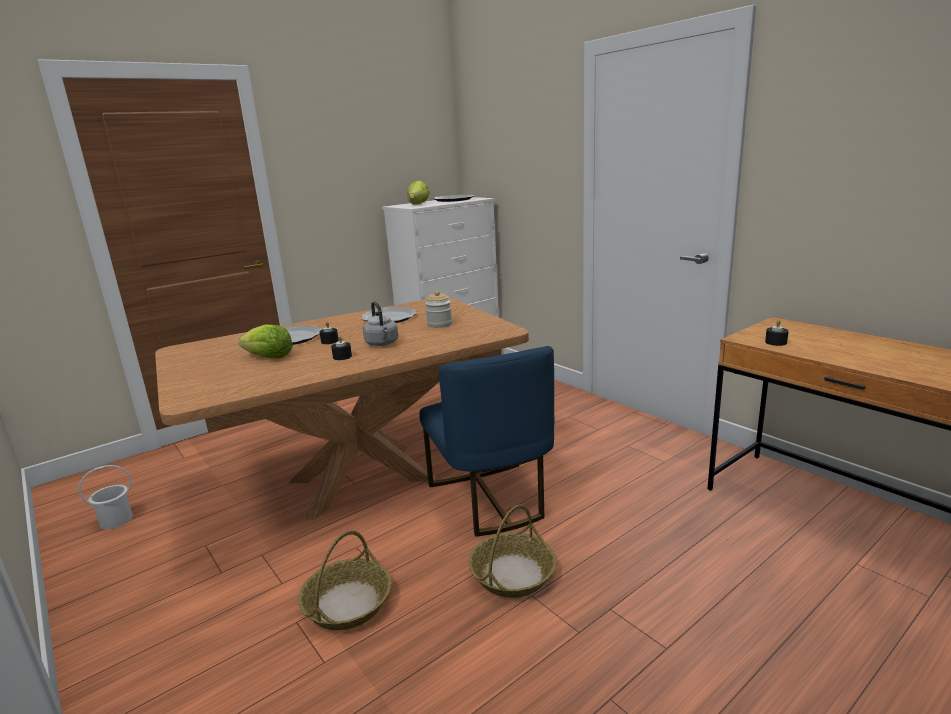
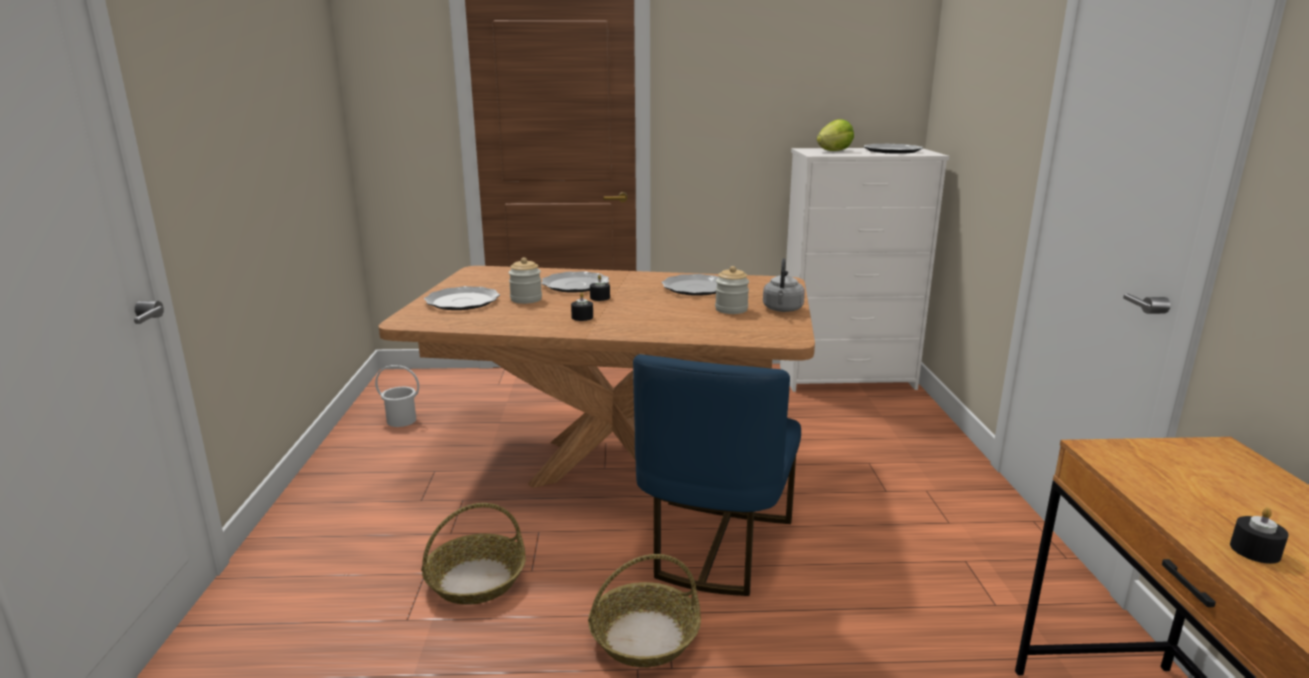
camera: 35 degrees right, 0 degrees up
(212, 374) = (463, 301): none -> plate
(269, 357) = (526, 299): lettuce -> jar
(382, 344) = (639, 315): grey kettle -> grey kettle (782, 309)
(776, 342) = (1146, 475): black candle -> black candle (1255, 551)

